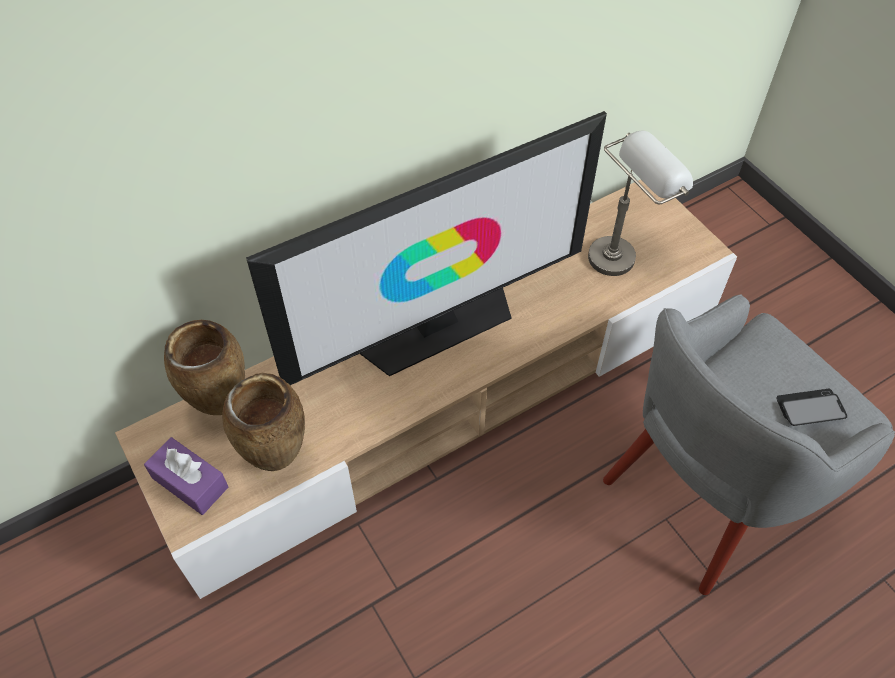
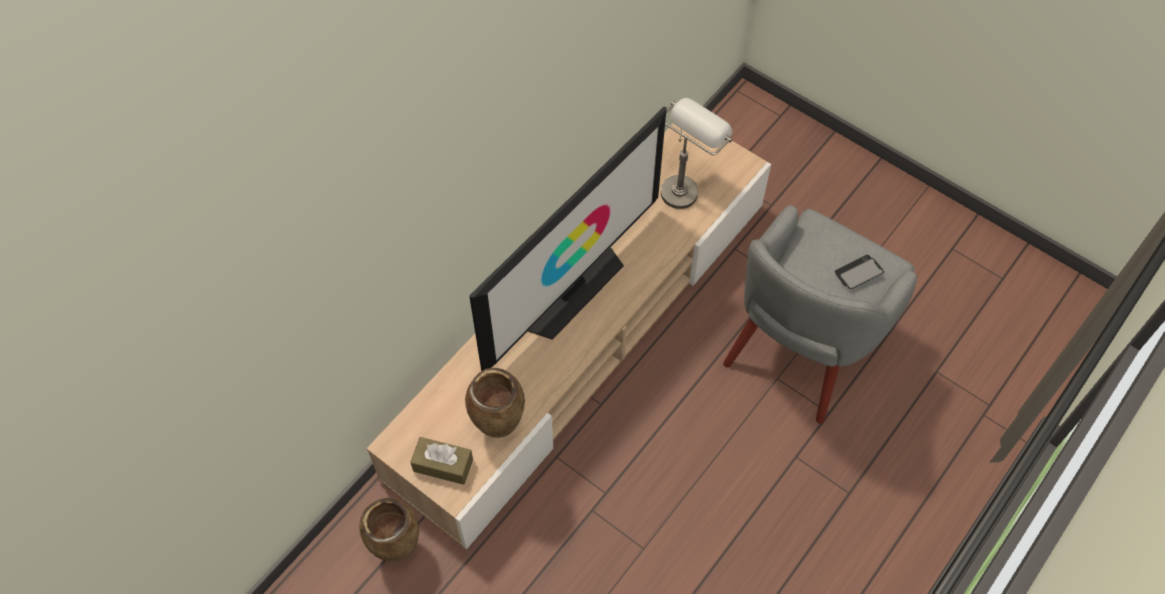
camera: 20 degrees left, 5 degrees up
(190, 482) = (443, 465): purple tissue box -> brown tissue box
(221, 407) = (437, 403): brown vase -> brown vase (397, 550)

